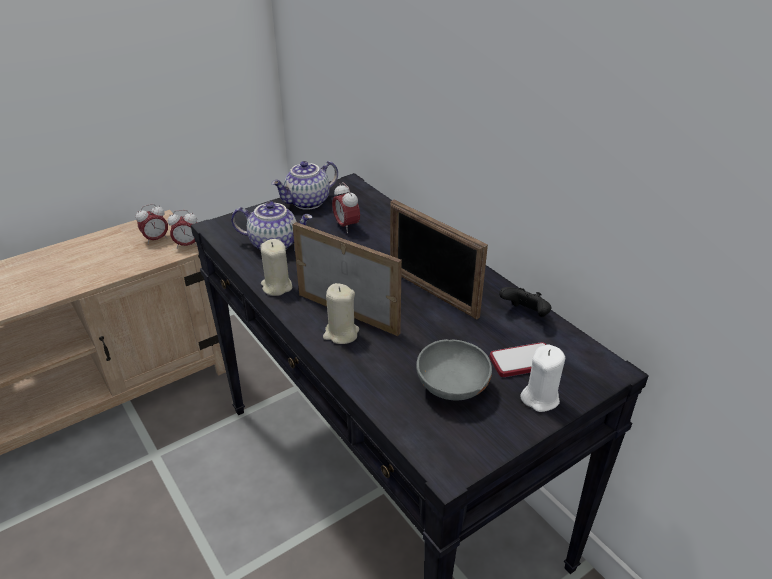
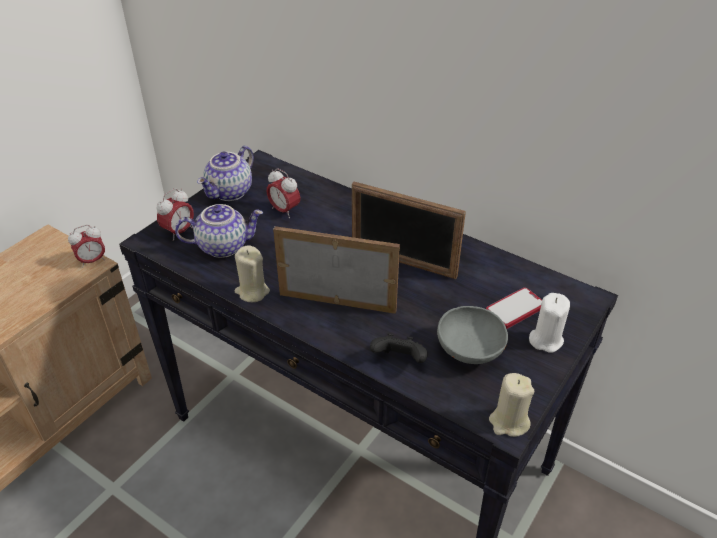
camera: 20 degrees left, 5 degrees up
(156, 239) = (52, 262): alarm clock -> alarm clock (179, 232)
(341, 333) = (342, 325): beige candle -> beige candle (508, 422)
(525, 314) = (494, 264): black game controller -> black game controller (399, 360)

